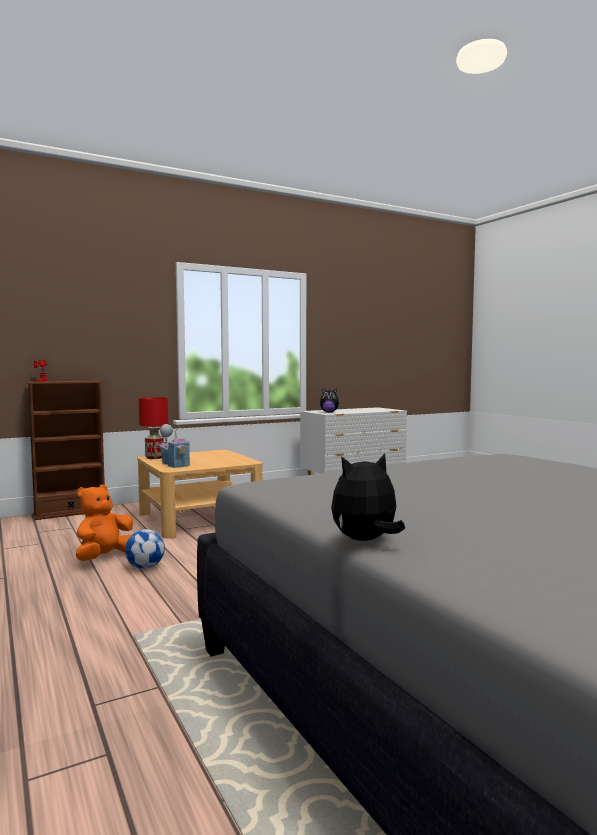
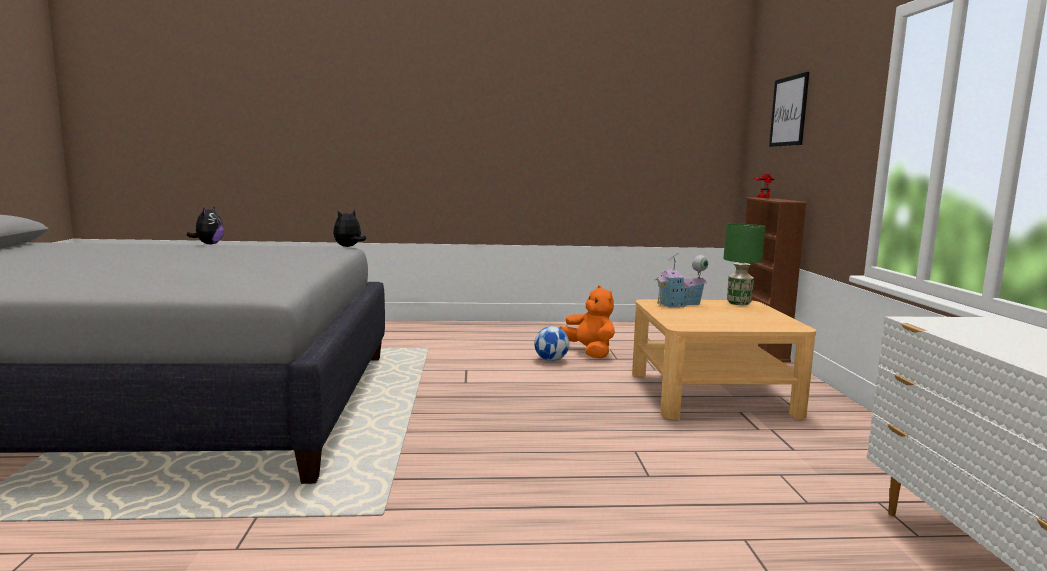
camera: 115 degrees right, 5 degrees up
(42, 305) = (789, 111): none -> picture
(155, 458) = (739, 303): red table lamp -> green table lamp
(329, 412) = (965, 327): plush toy -> plush toy (348, 247)

